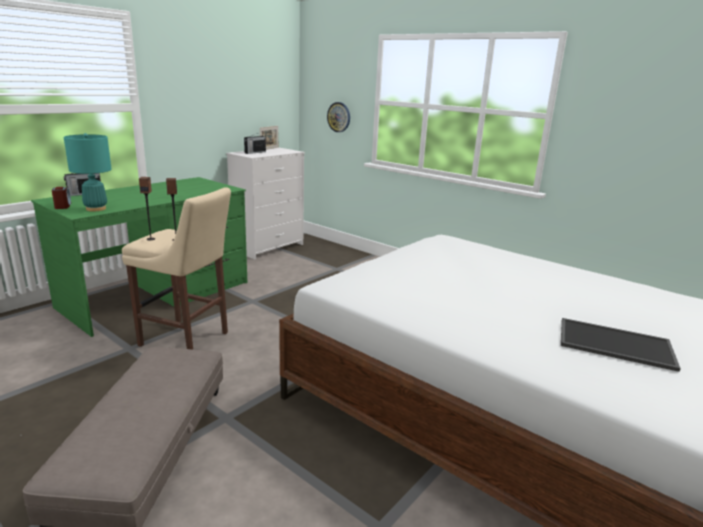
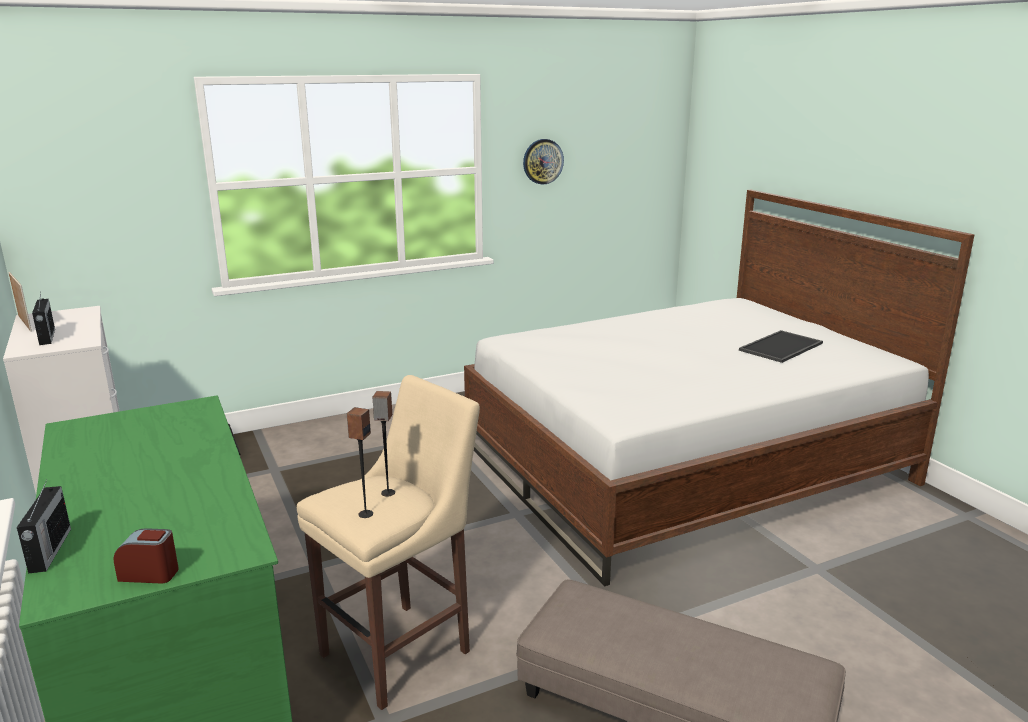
camera: 65 degrees left, 0 degrees up
(95, 209) = (219, 534): turquoise table lamp -> none
(339, 117) = (125, 225): wall clock -> wall clock (542, 161)

